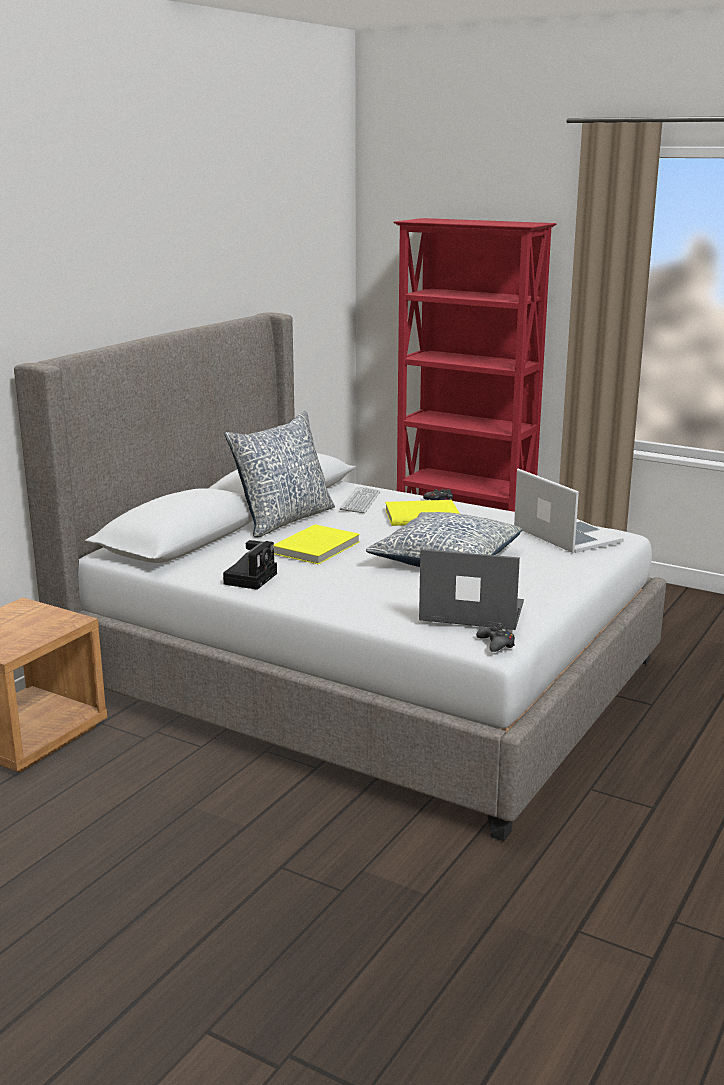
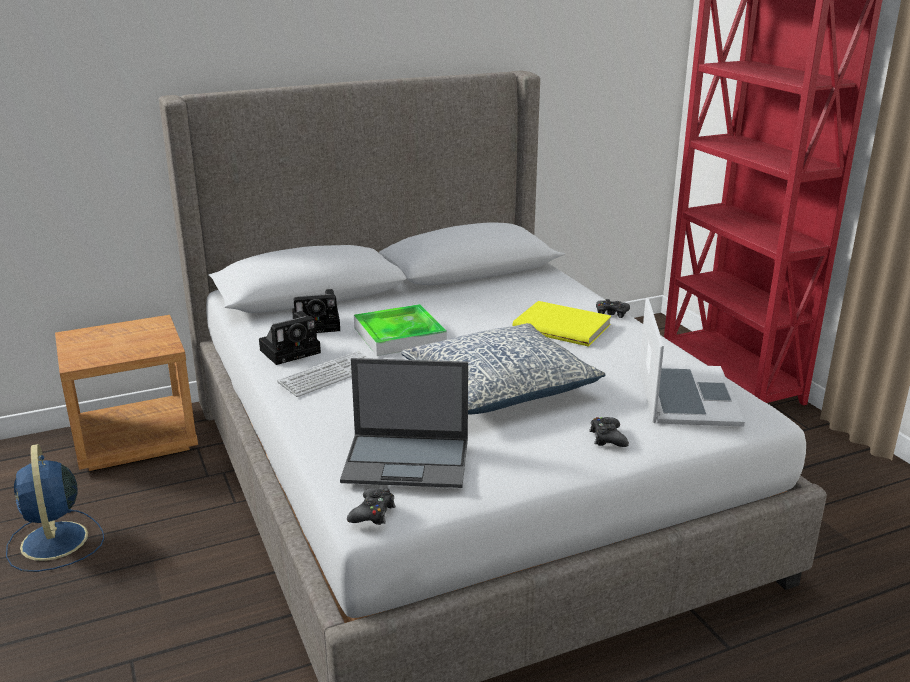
camera: 35 degrees right, 5 degrees up
(78, 829) = (54, 543): none -> blue fan
(236, 557) = (318, 324): none -> camera
(284, 520) = (425, 296): pillow -> none
(317, 548) = (399, 335): yellow book -> tray
(360, 501) = (529, 294): keyboard -> keyboard (328, 375)
(470, 611) = (408, 460): laptop -> laptop turned 135 degrees clockwise
(560, 568) = (607, 438): none -> black game controller

